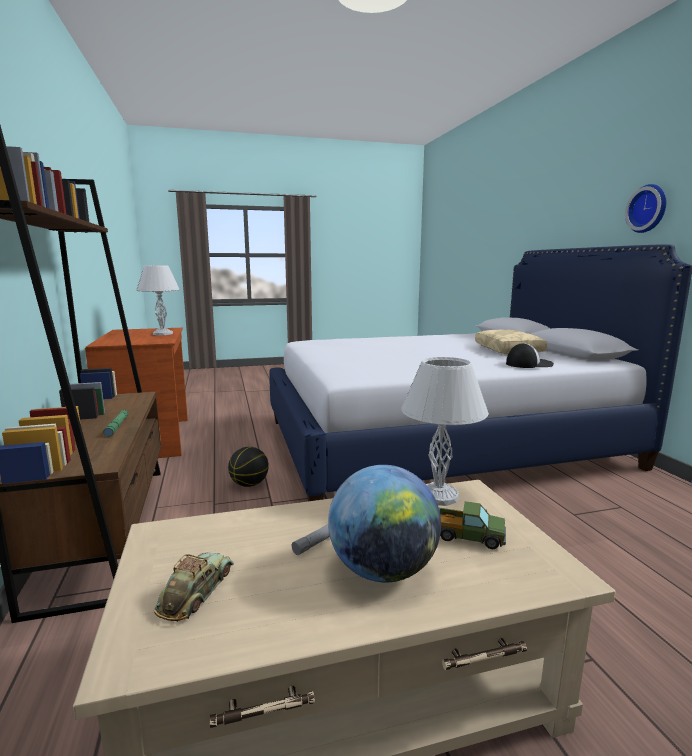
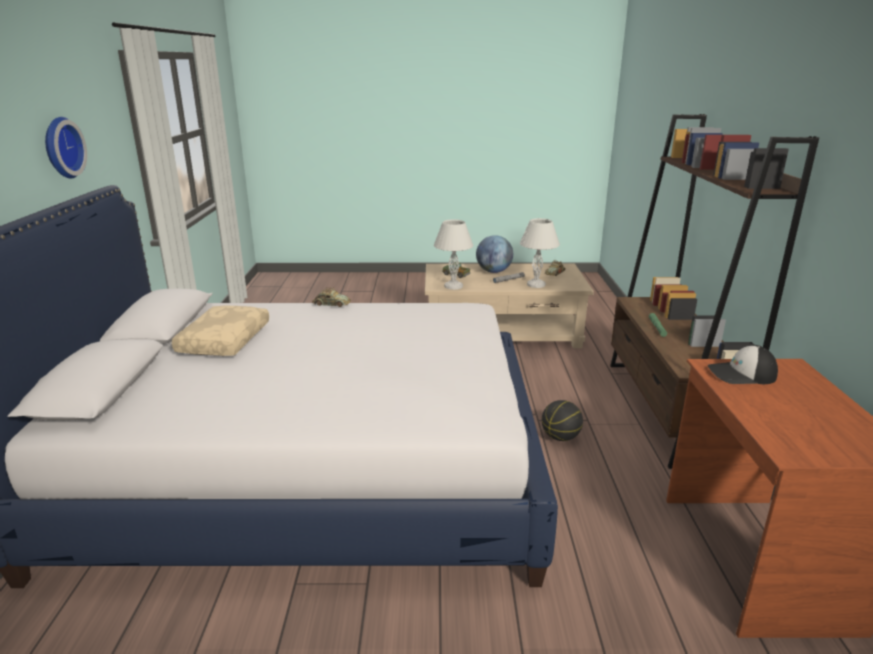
camera: 165 degrees left, 10 degrees up
(162, 334) = (760, 408): white table lamp -> white table lamp (536, 285)
(488, 369) = (331, 304): none -> toy car
(528, 364) = (276, 308): cap -> cap (741, 374)

